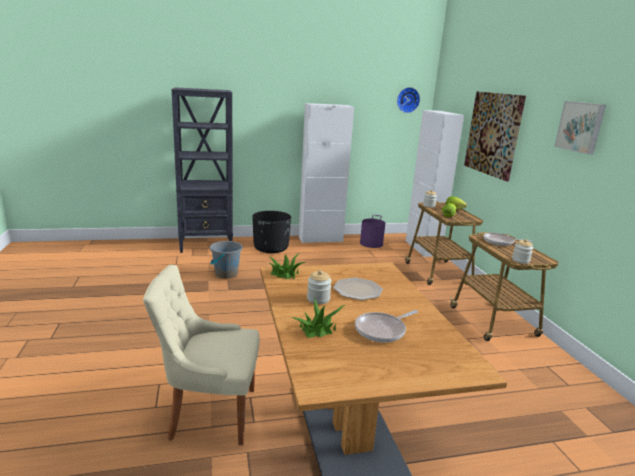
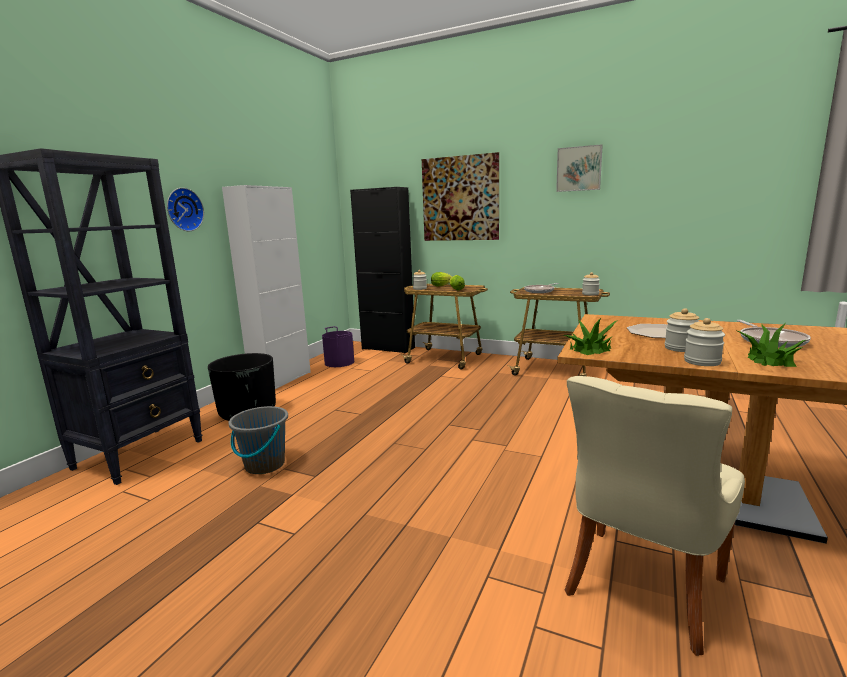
camera: 50 degrees left, 5 degrees down
(288, 307) = (702, 361): none -> jar
(407, 100) = (319, 182): wall clock -> wall clock (183, 209)
(422, 248) = (388, 348): white cabinet -> black cabinet

